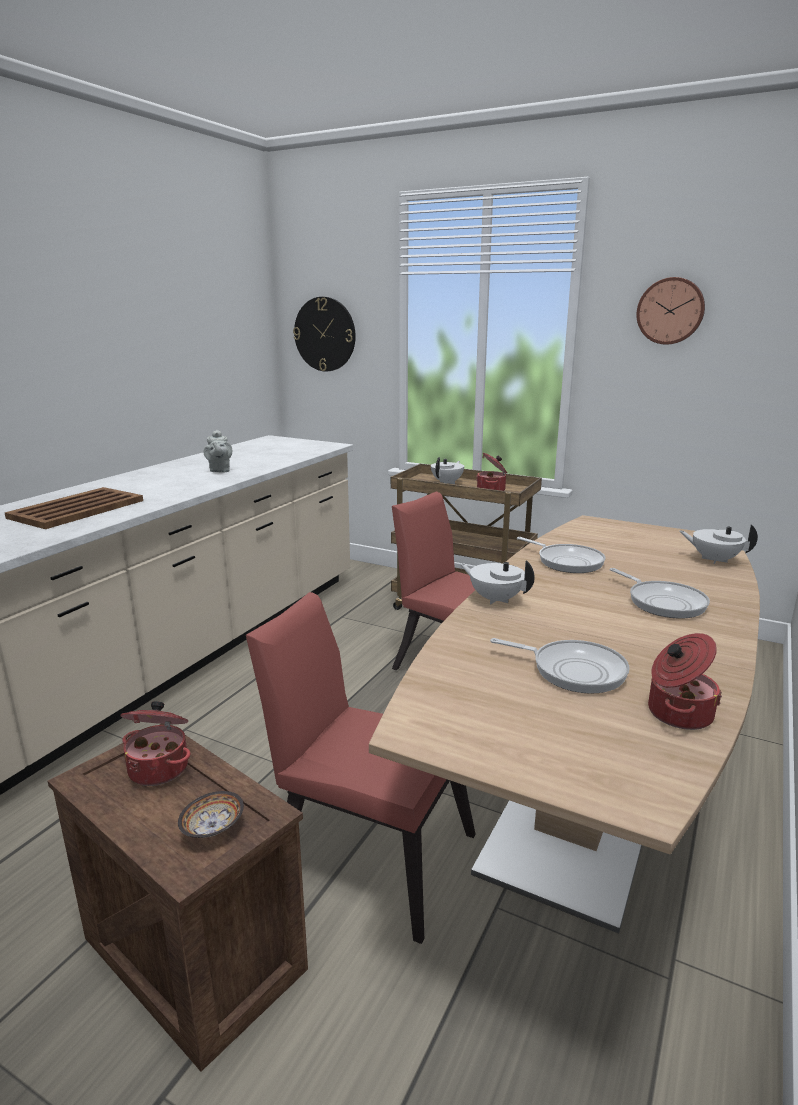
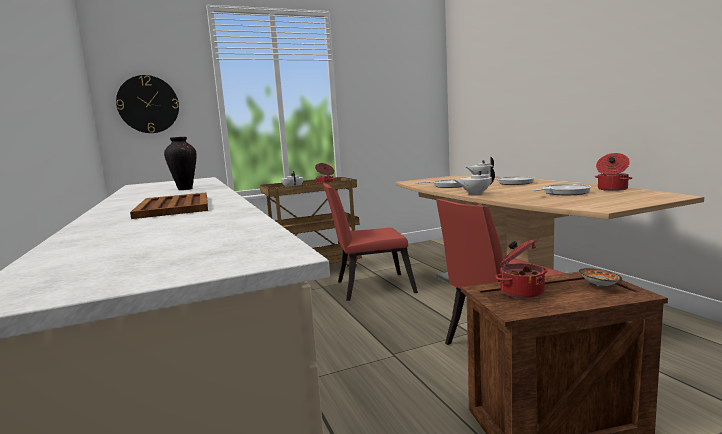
camera: 50 degrees left, 10 degrees down
(219, 470) = (184, 189): grey teapot -> vase
(670, 311) = (379, 82): wall clock -> none

